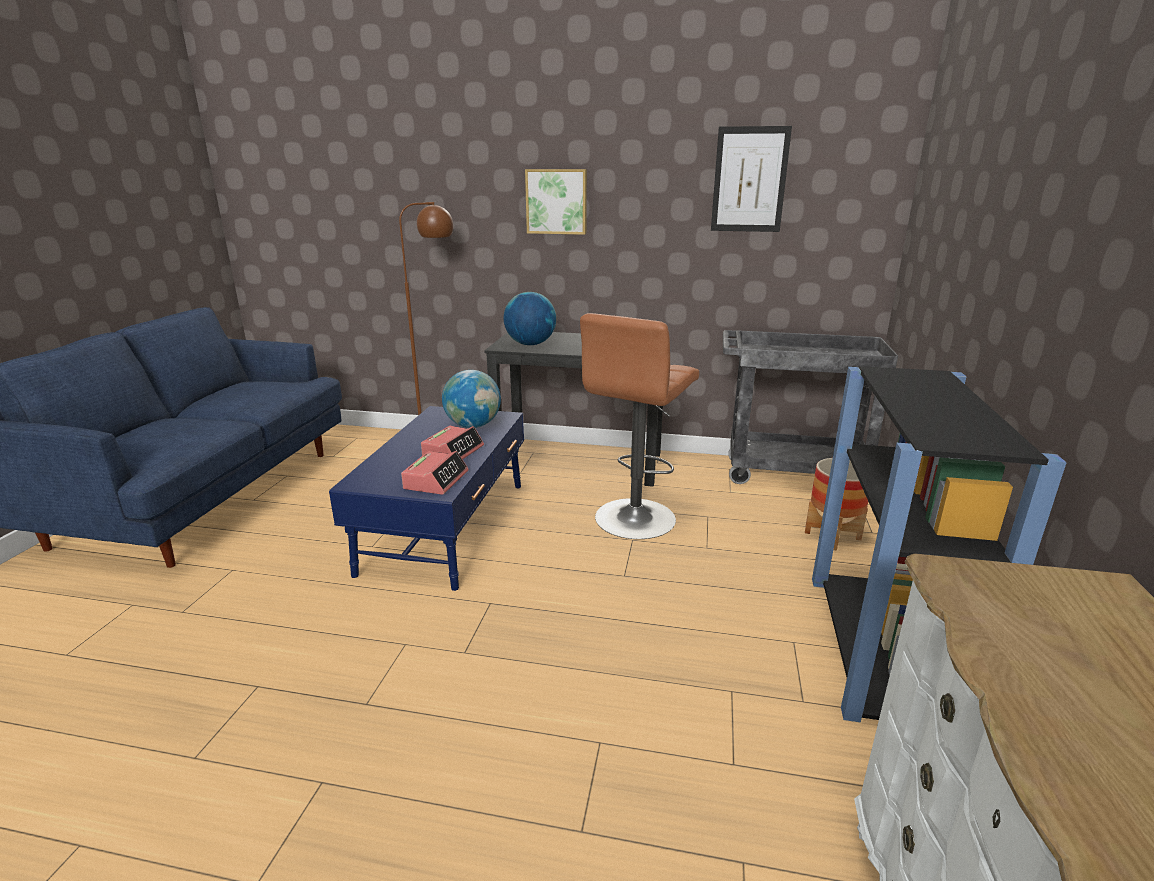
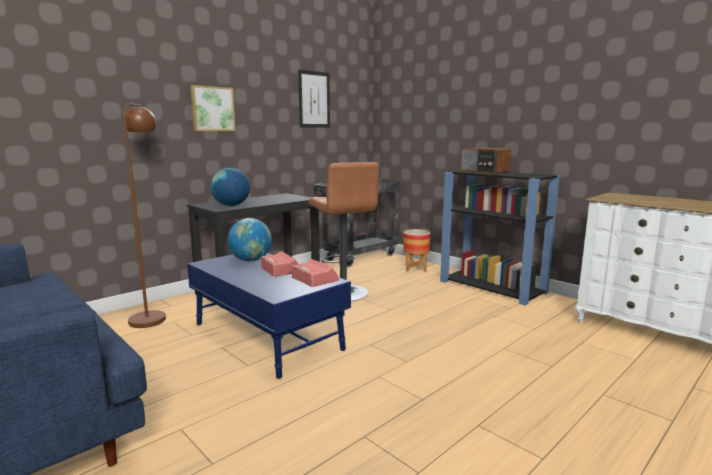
camera: 55 degrees left, 10 degrees down
(924, 389) = (484, 172): none -> radio

